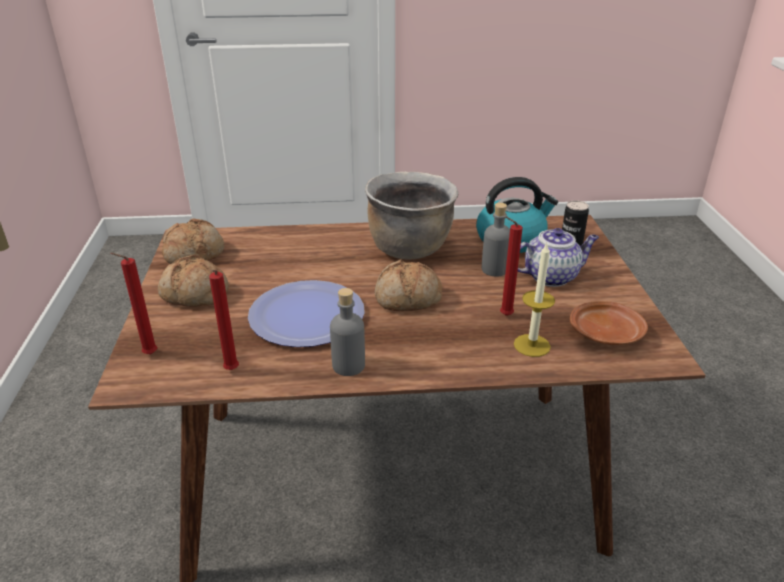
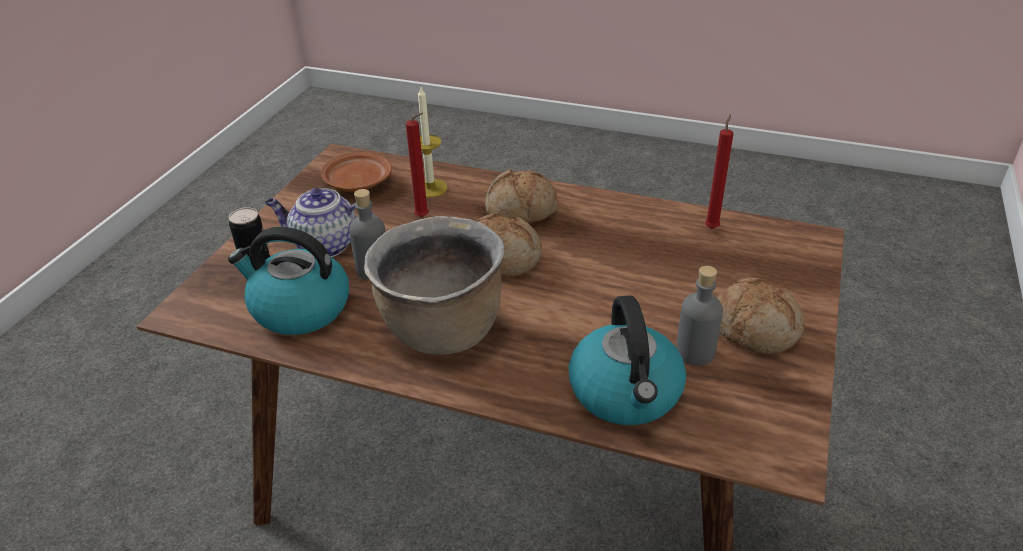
camera: 155 degrees left, 5 degrees up
(148, 355) = (799, 262): red candle -> none
(194, 253) = (761, 411): bread -> bread (521, 211)
(277, 245) = (626, 393): none -> kettle
(306, 315) = (623, 265): plate -> none
(348, 365) = (602, 208): grey bottle -> grey bottle (695, 352)

